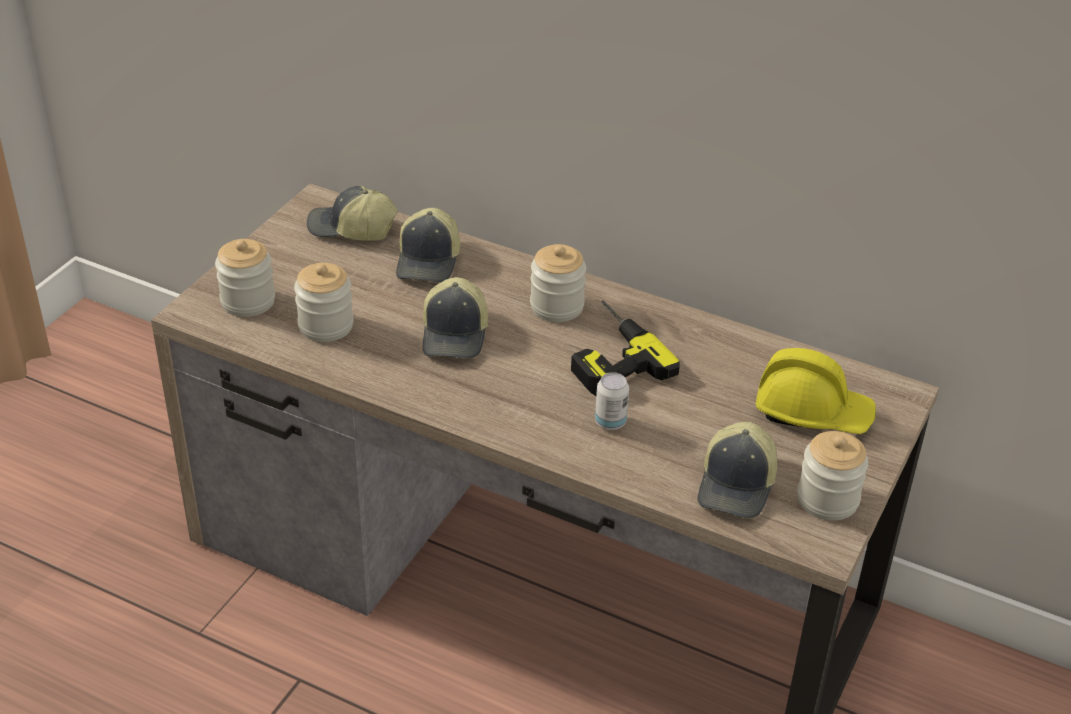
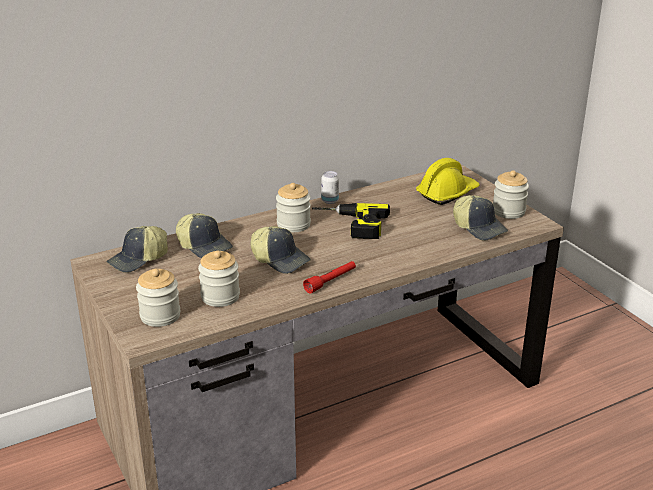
camera: 55 degrees left, 10 degrees down
(442, 399) = (331, 281): none -> red flashlight
(610, 422) = (401, 242): can -> can (330, 201)

